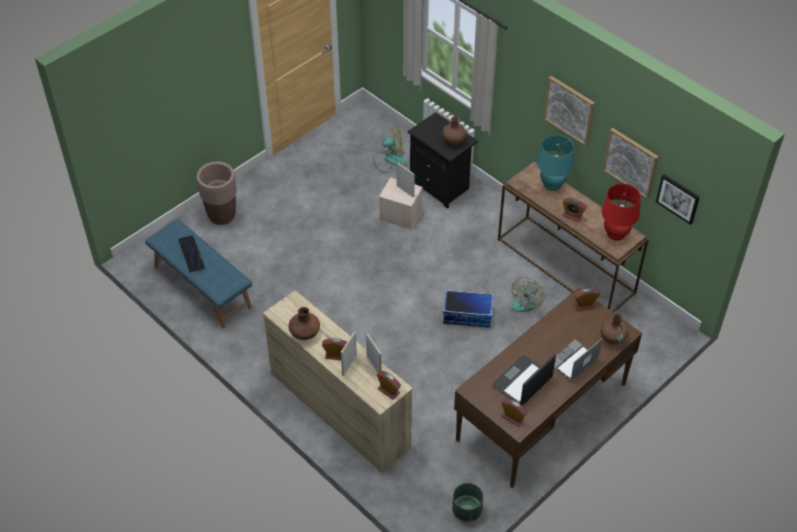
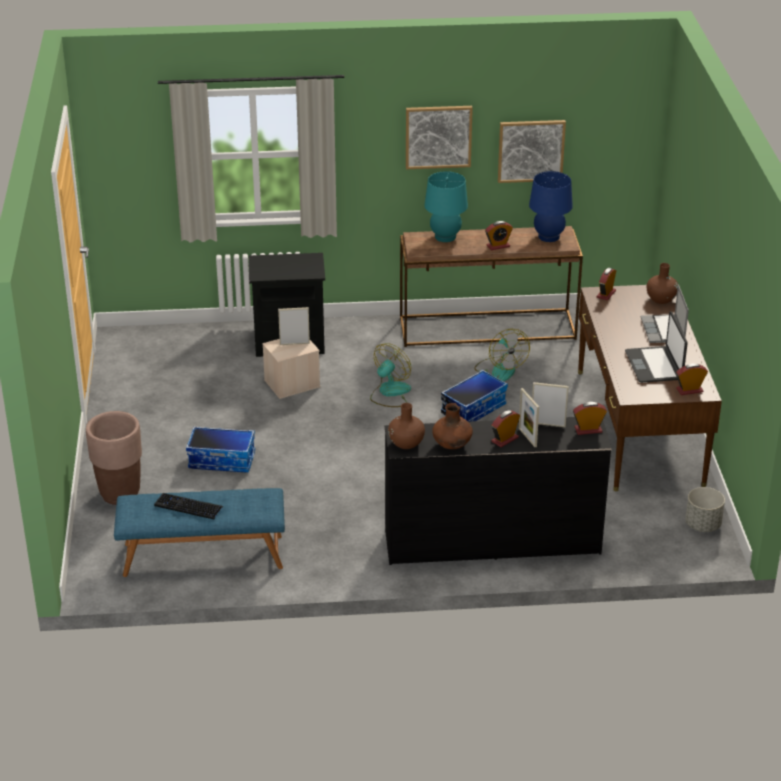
camera: 50 degrees left, 15 degrees down
(294, 236) = (222, 460): none -> storage box
(340, 409) = (491, 542): beige dresser -> black dresser
(389, 159) = (208, 353): fan -> fan (390, 393)
(453, 141) = (303, 264): brown vase -> brown vase (406, 443)
(467, 510) = (702, 524): green planter -> grey planter
(616, 233) = (548, 236): red table lamp -> blue table lamp
(678, 198) = (597, 155): picture -> none

